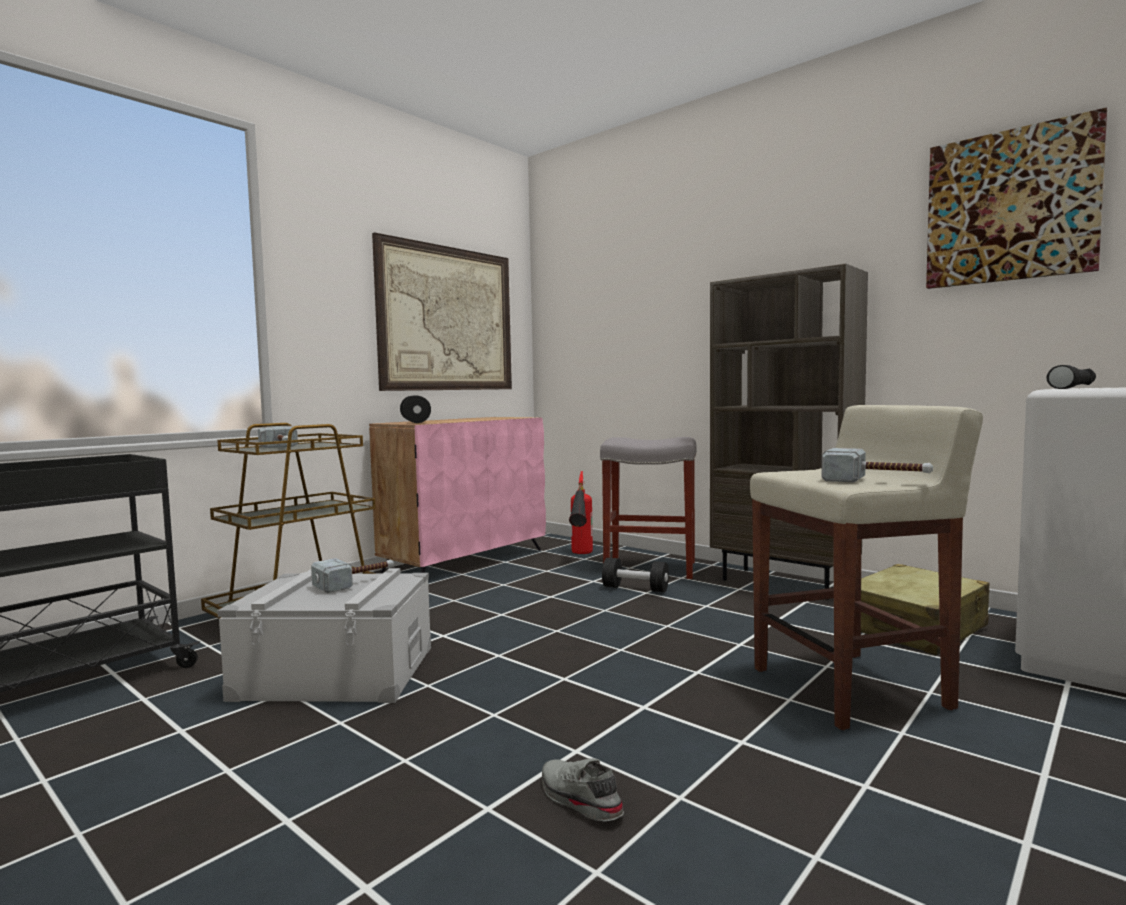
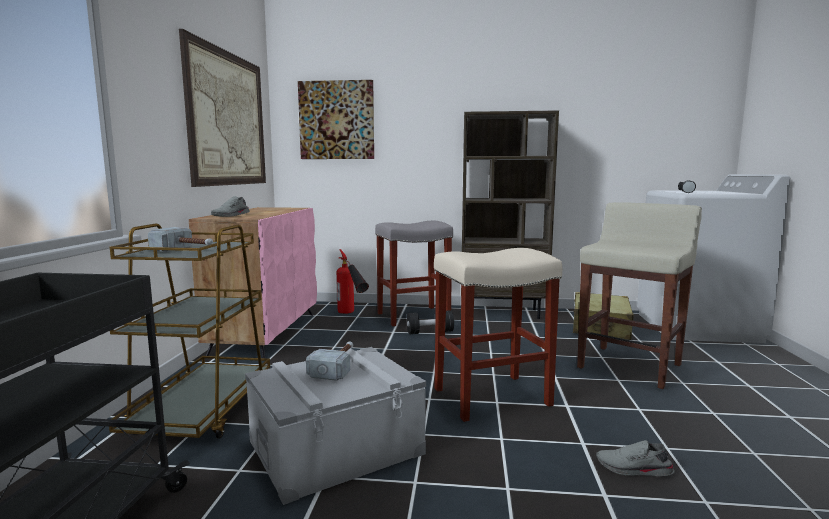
camera: 35 degrees left, 5 degrees up
(415, 422) = (232, 216): black dumbbell -> grey shoe
(566, 672) = (490, 397): none -> beige stool
(875, 481) = (666, 248): hammer -> none
(1010, 206) = (627, 87): picture -> picture (337, 120)

